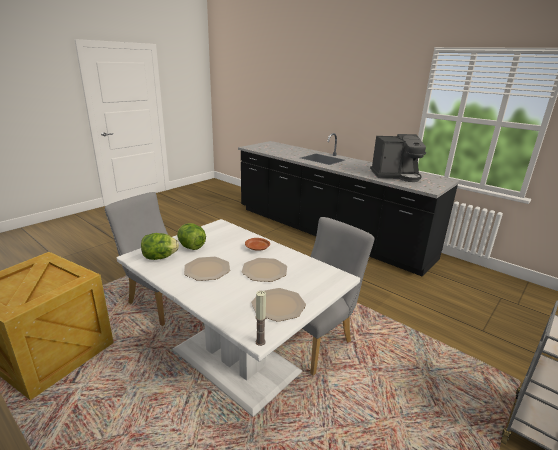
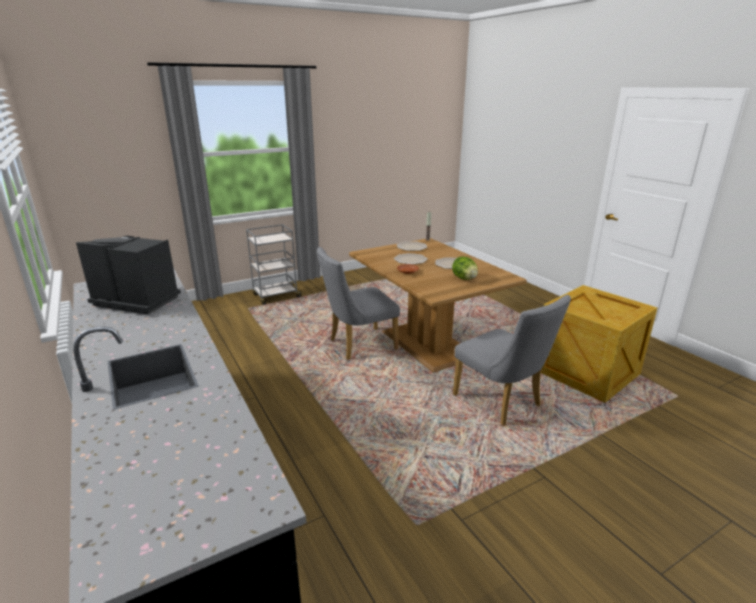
camera: 160 degrees left, 0 degrees up
(159, 257) = (489, 274): lettuce -> none
(236, 359) = (427, 344): white dining table -> brown dining table

